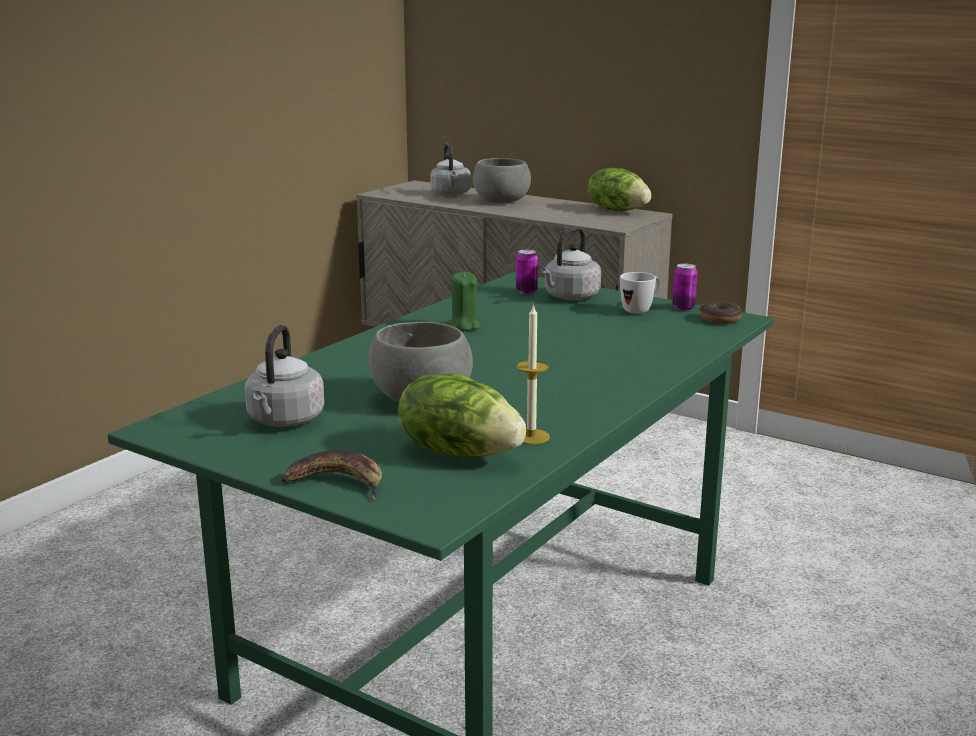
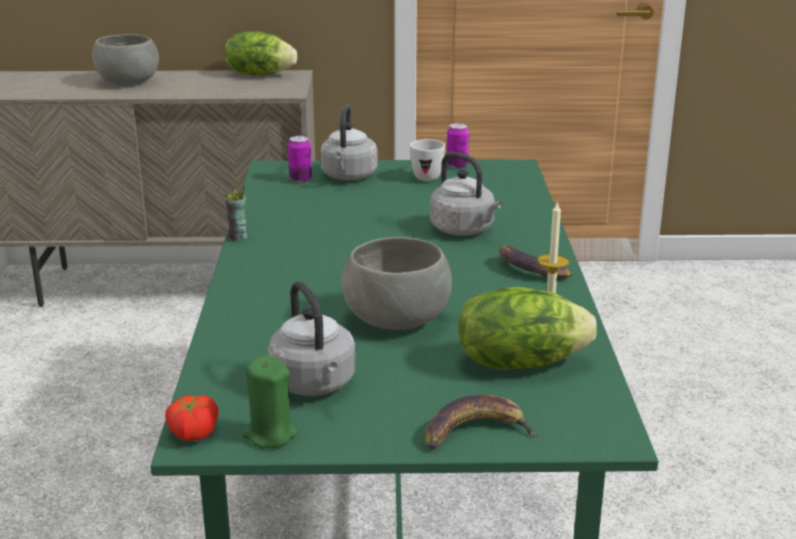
camera: 35 degrees left, 5 degrees up
(159, 424) = (192, 433): none -> tomato
(406, 319) = (238, 237): none -> cup
(451, 194) = (60, 82): grey kettle -> grey kettle (464, 230)
(463, 326) = (306, 231): green candle -> green candle (270, 435)
(598, 394) = (530, 269): none -> banana
(720, 319) = (502, 170): donut -> none

